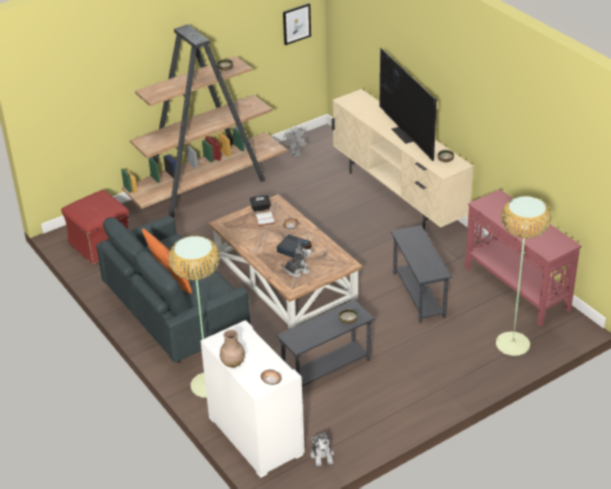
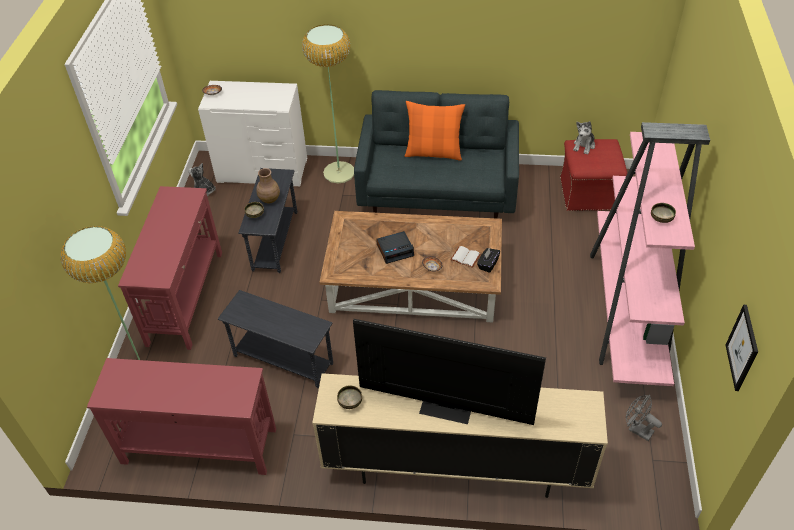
camera: 130 degrees right, 10 degrees up
(207, 187) = (627, 310): brown bookcase -> pink bookcase
(232, 363) = (254, 86): brown vase -> brown vase (269, 199)
(297, 270) = (364, 235): plush toy -> plush toy (584, 146)
(434, 377) = (186, 297): none -> red console table

